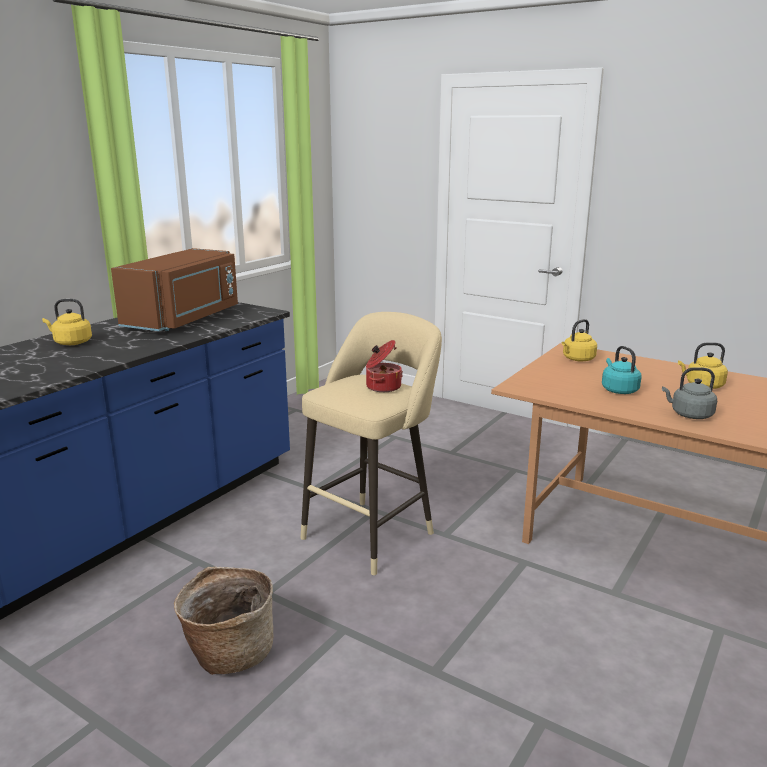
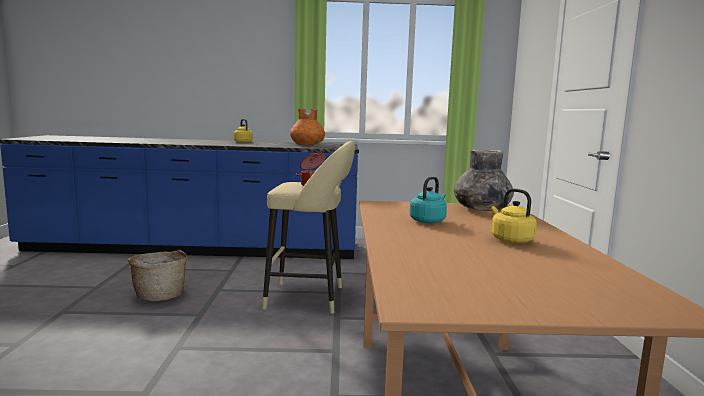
camera: 55 degrees right, 10 degrees down
(185, 319) = (307, 145): brown microwave -> orange vase
(577, 359) = (481, 209): yellow kettle -> grey vase
(689, 415) = (410, 239): grey kettle -> none

